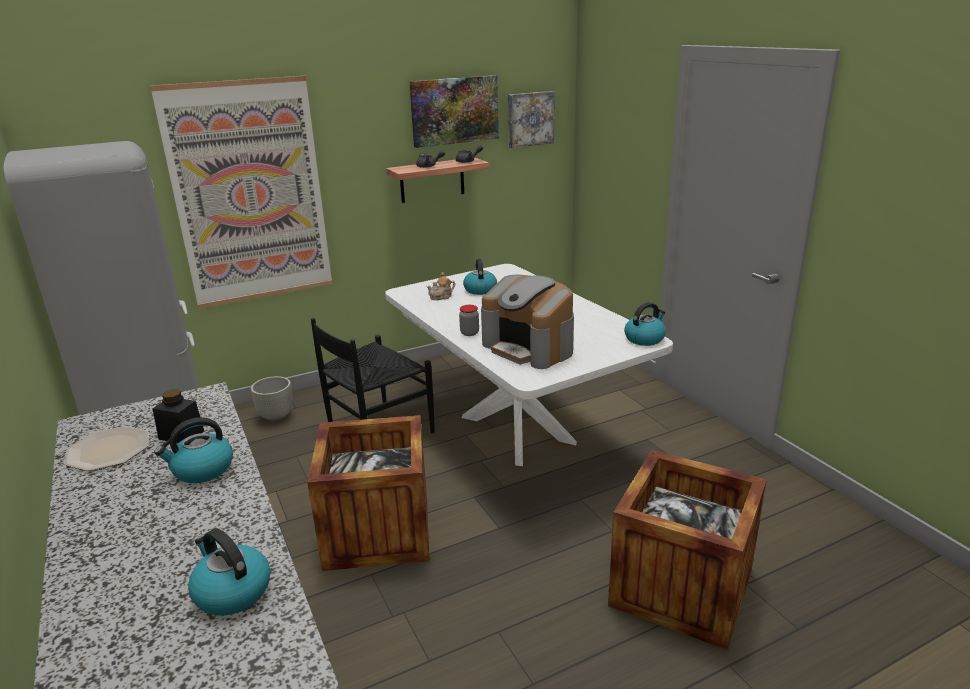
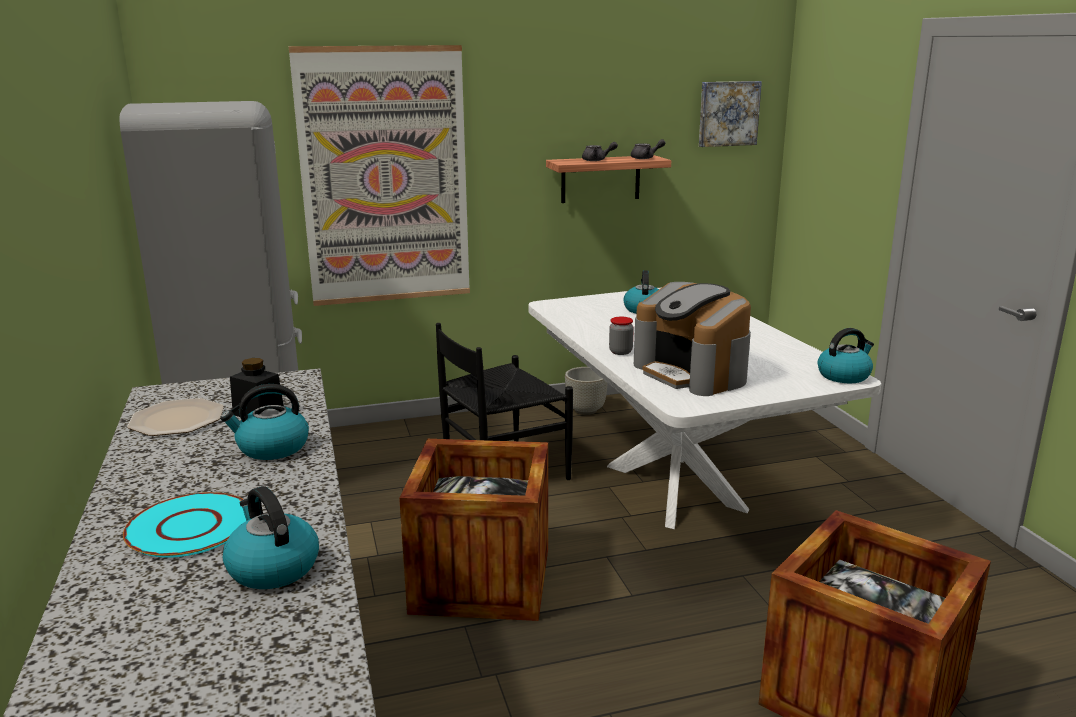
camera: 10 degrees right, 5 degrees down
(148, 561) = (190, 527): none -> turquoise plate
(276, 416) = (387, 442): grey planter -> grey planter (585, 410)
(441, 297) = (595, 313): teapot -> none
(454, 110) = (634, 97): picture -> none

